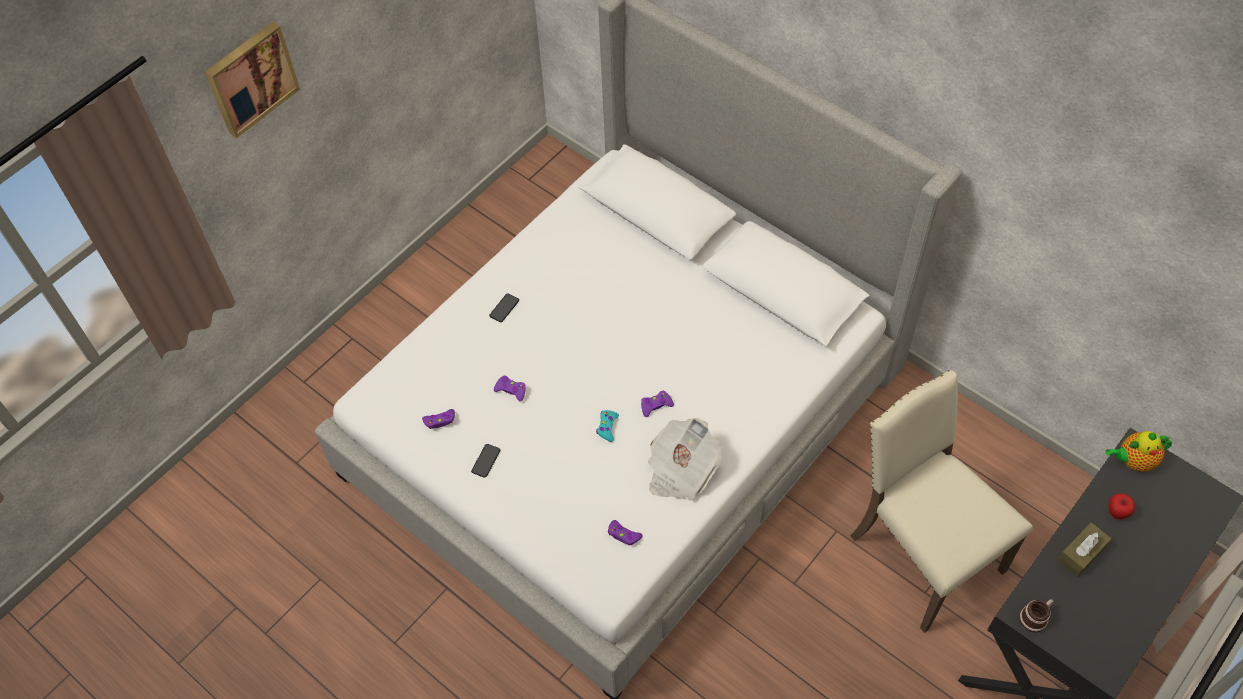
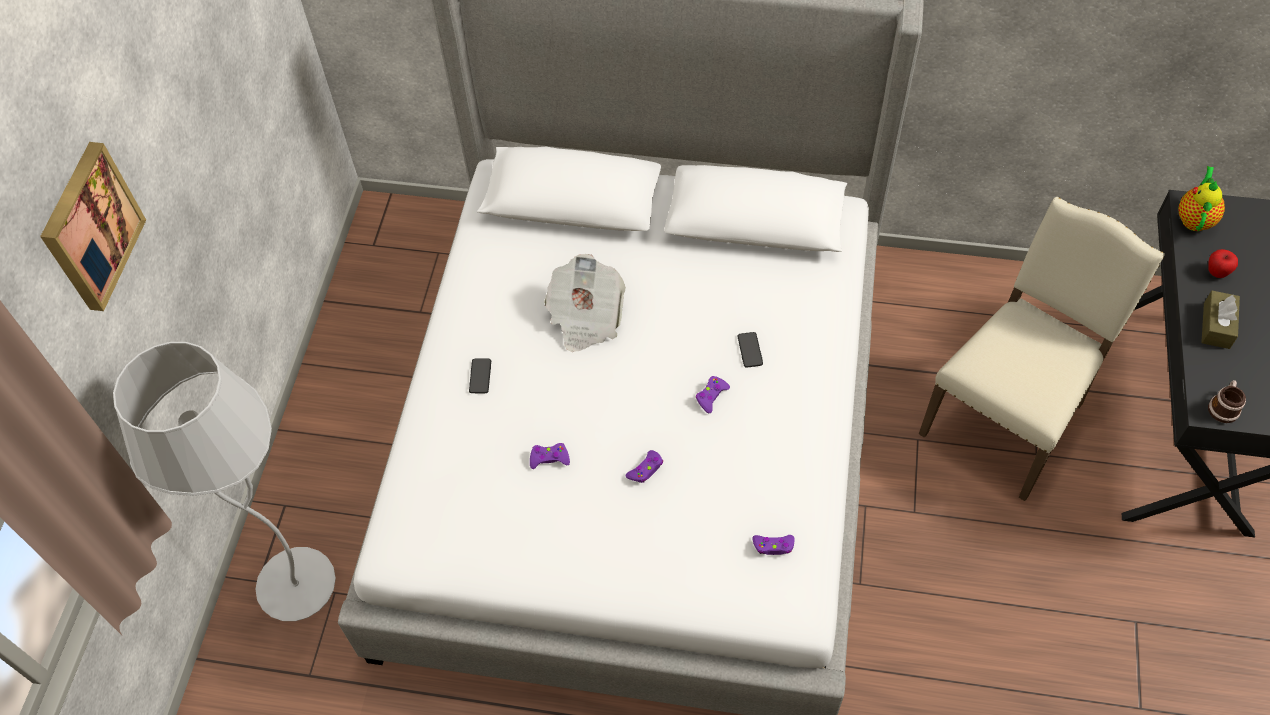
camera: 30 degrees left, 0 degrees up
(325, 398) = (297, 586): none -> white floor lamp
(440, 421) = (493, 532): purple game controller -> purple game controller (646, 469)
(486, 461) = (573, 548): phone -> phone (750, 350)
(607, 427) = (677, 444): turquoise game controller -> none
(680, 470) = (783, 448): newspaper -> newspaper (585, 317)
(921, 552) = (1007, 418): beige chair -> beige chair turned 105 degrees clockwise
(1133, 461) = (1194, 218): teapot -> teapot turned 150 degrees clockwise

